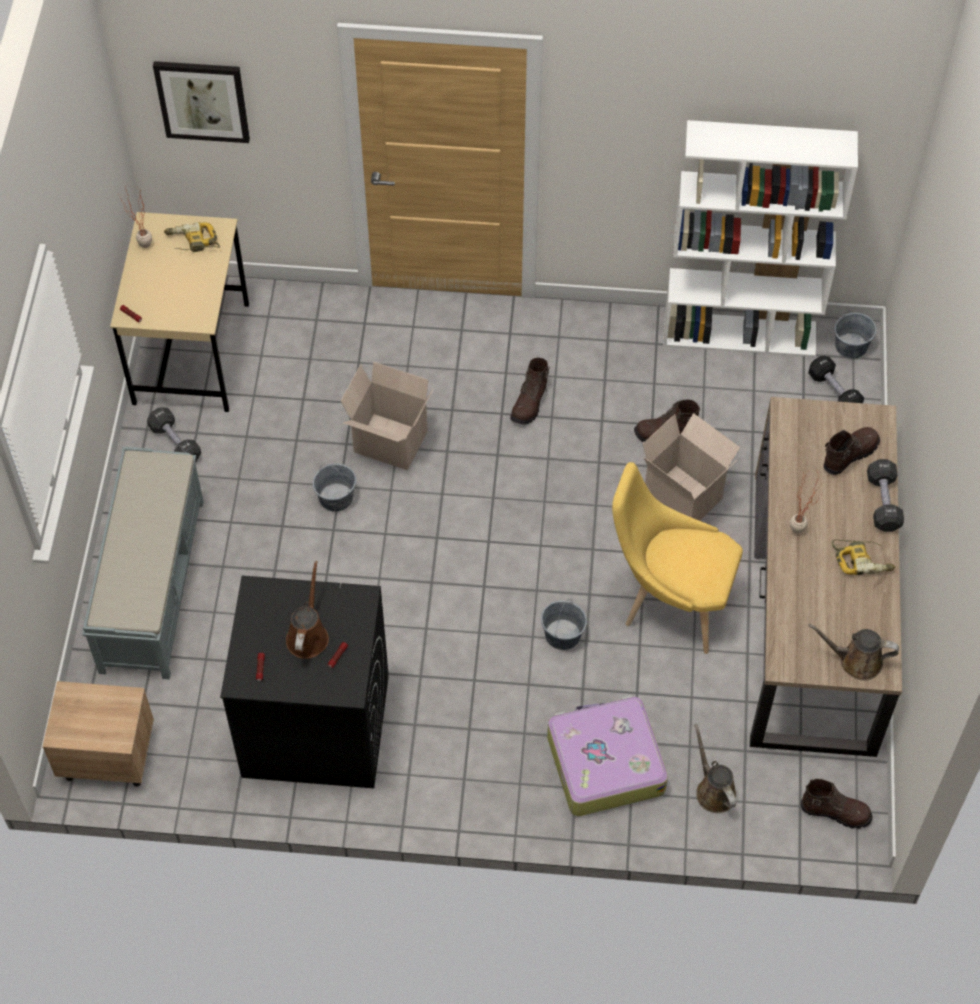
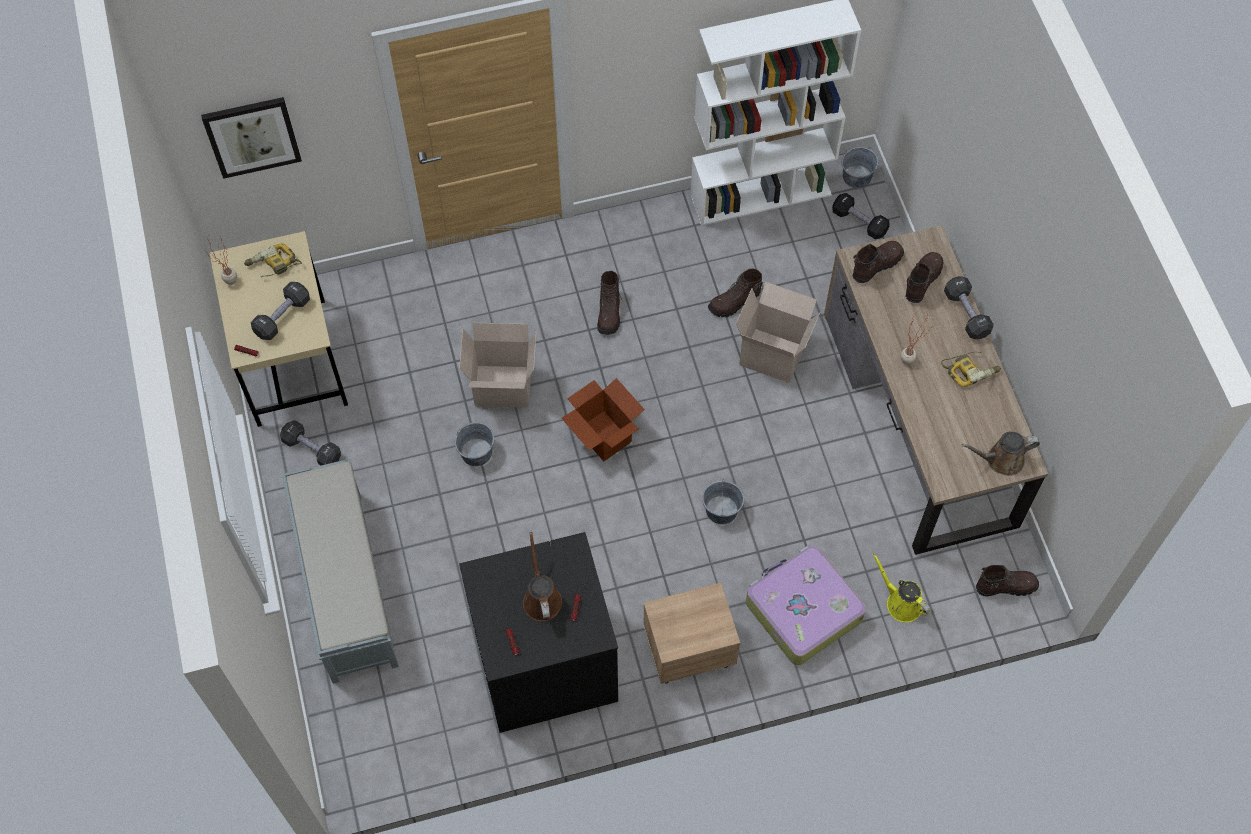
camera: 20 degrees left, 5 degrees up
(106, 756) = (372, 755): beige nightstand -> beige nightstand (687, 650)
(180, 293) = (282, 317): none -> black dumbbell
(472, 522) = (603, 436): none -> cardboard box
(670, 602) = (798, 450): yellow chair -> none
(713, 790) = (901, 602): brown watering can -> yellow watering can
(806, 424) = (876, 265): none -> brown boot

